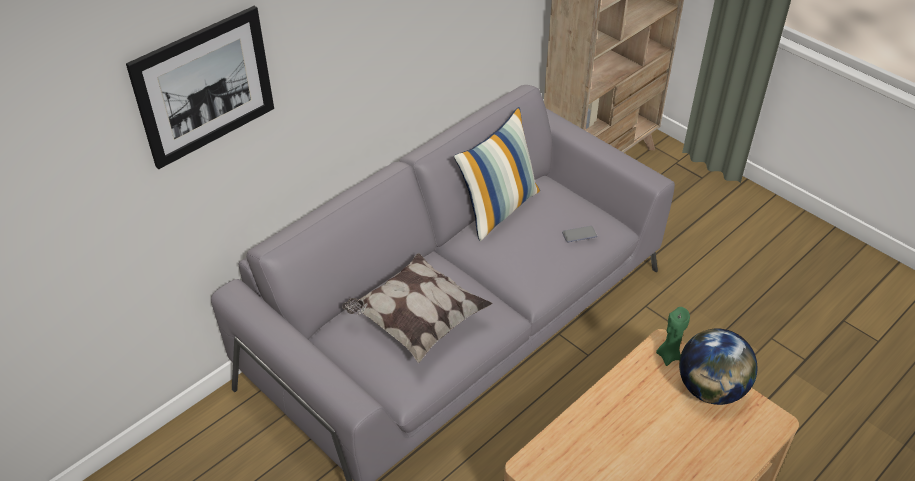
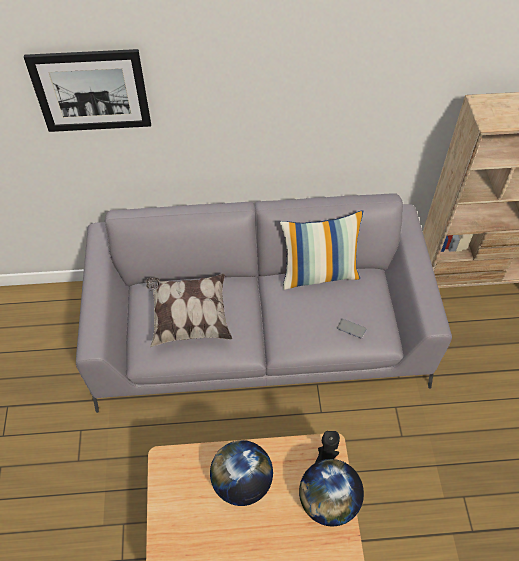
camera: 40 degrees right, 10 degrees up
(623, 430) = (242, 483): none -> globe
(668, 355) = (326, 457): green candle -> black candle

